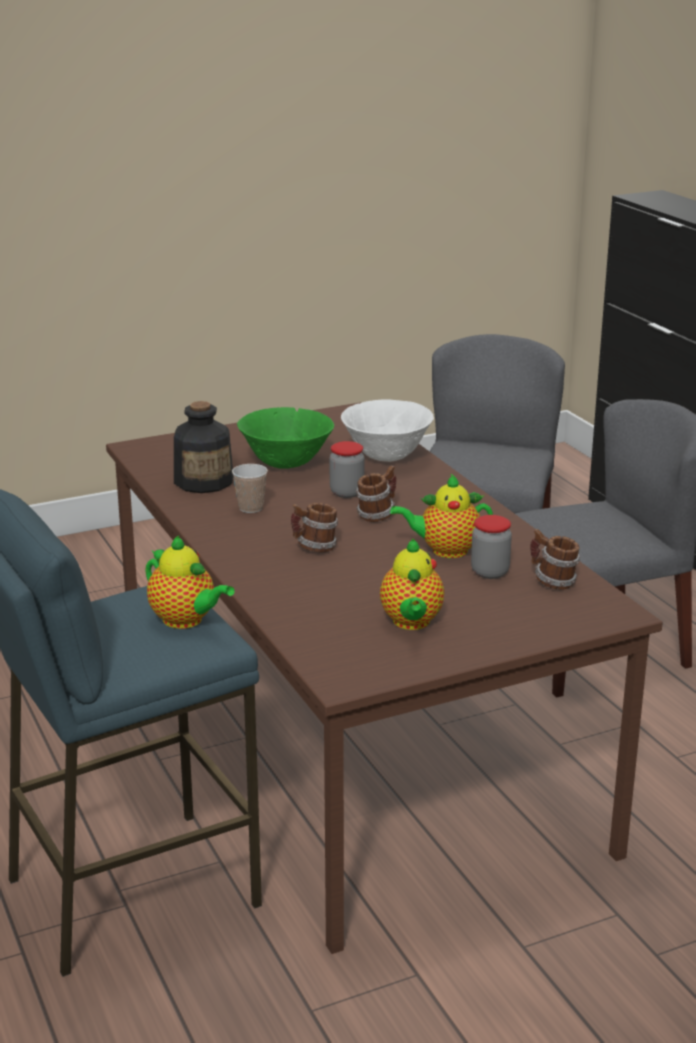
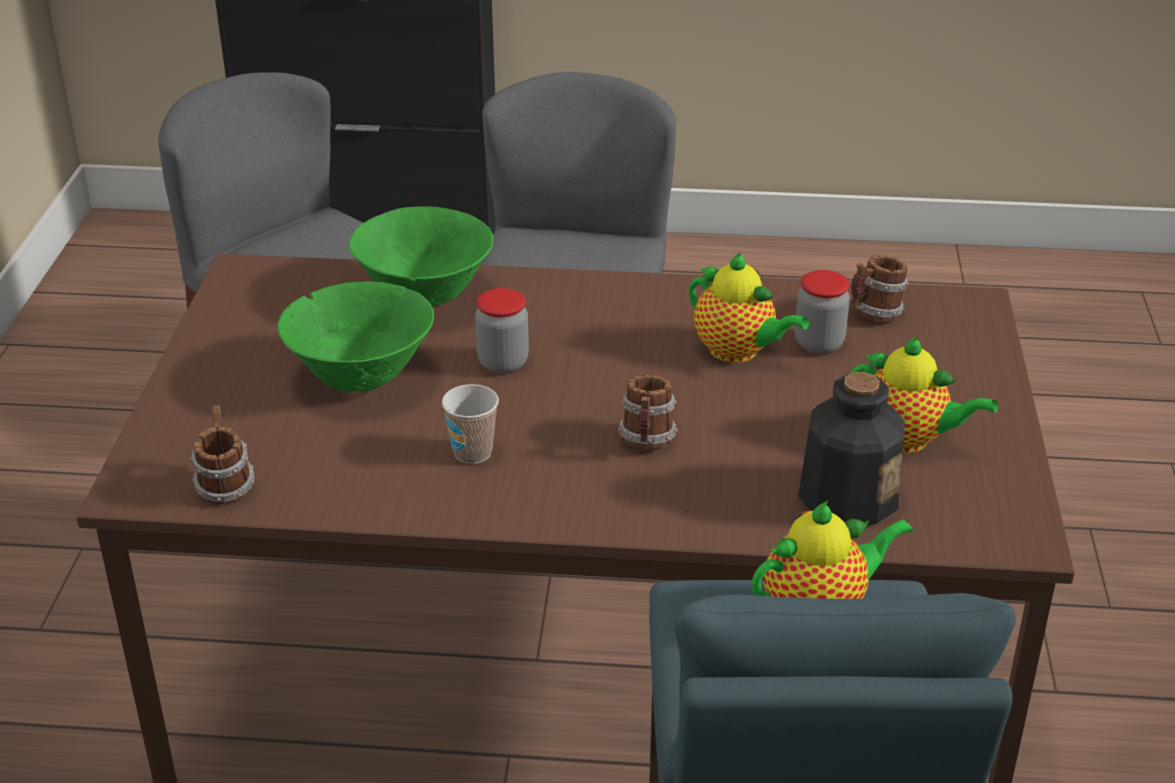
camera: 60 degrees left, 10 degrees up
(204, 481) = (338, 465): bottle -> bottle (847, 495)
(377, 515) = (593, 364): mug -> mug (224, 486)
(386, 457) = (426, 298): white bowl -> green bowl
(445, 550) = (738, 352): teapot -> teapot turned 75 degrees counterclockwise

